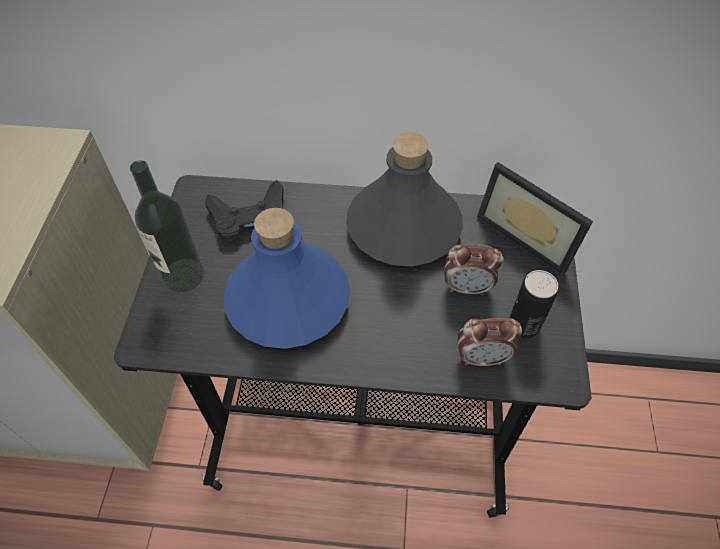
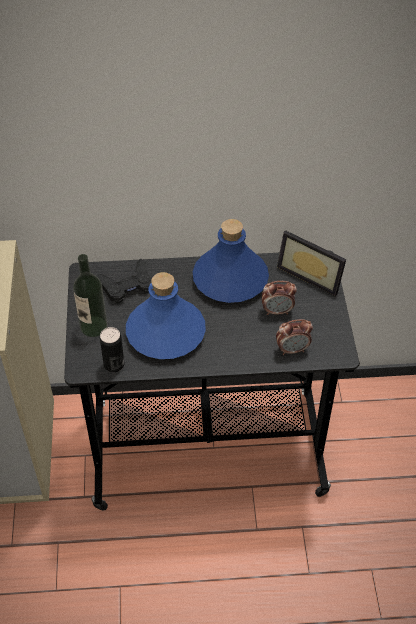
camera: 10 degrees left, 5 degrees down
(403, 227) = (230, 279): grey bottle -> blue bottle
(524, 325) = (315, 328): can -> can (114, 364)

